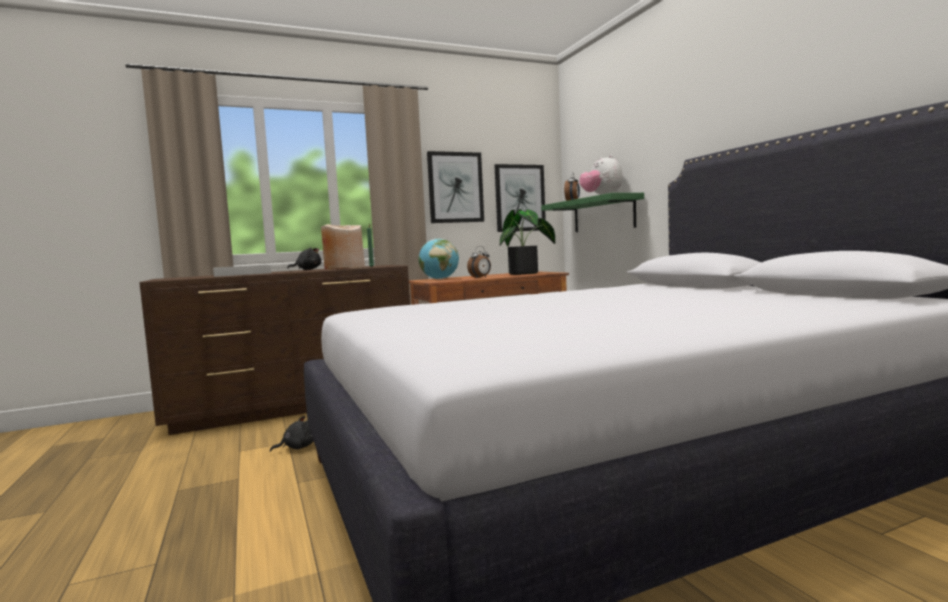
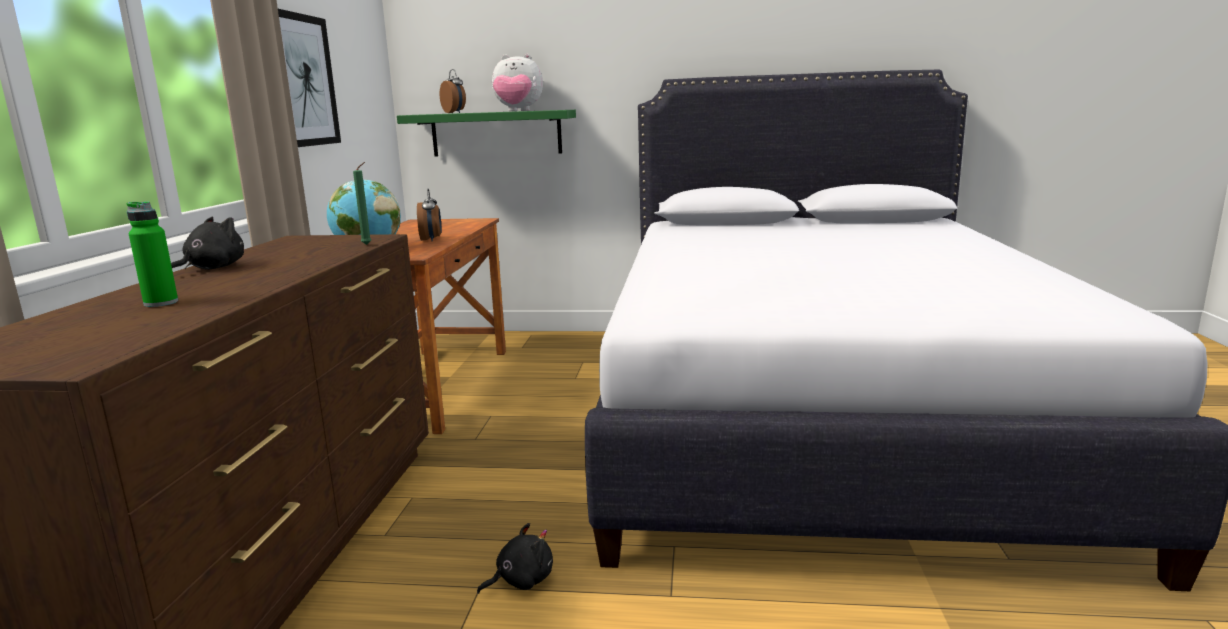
camera: 60 degrees left, 10 degrees up
(242, 274) = (161, 303): white tray -> green bottle
(297, 447) = (521, 580): black plush toy -> black plush toy turned 60 degrees clockwise
(344, 268) = (302, 253): beige vase -> none
(520, 198) = (363, 102): picture -> none
(527, 273) = (443, 225): potted plant -> none

